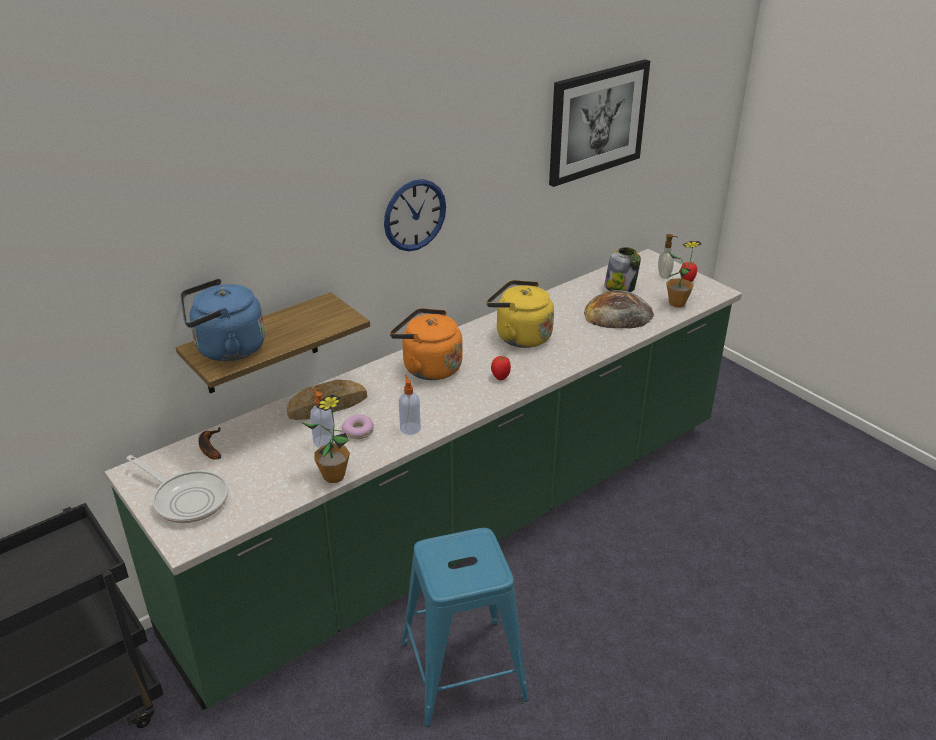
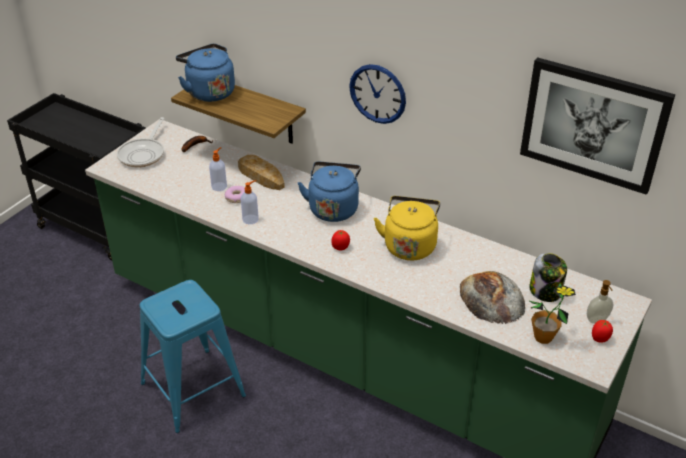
camera: 70 degrees right, 5 degrees up
(334, 476) = (184, 201): potted plant -> none
(428, 367) = (333, 208): orange kettle -> blue kettle

